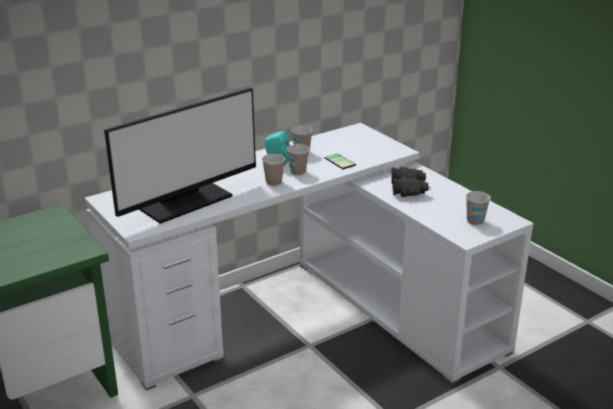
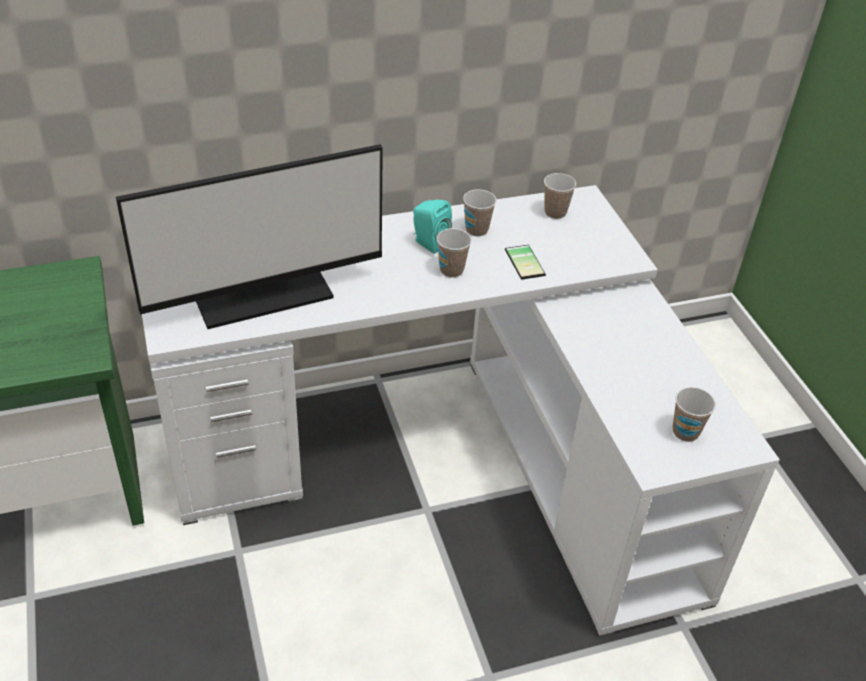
camera: 15 degrees right, 15 degrees up
(273, 182) = (406, 283): cup -> cup (555, 212)
(408, 189) = (612, 337): black binoculars -> none

